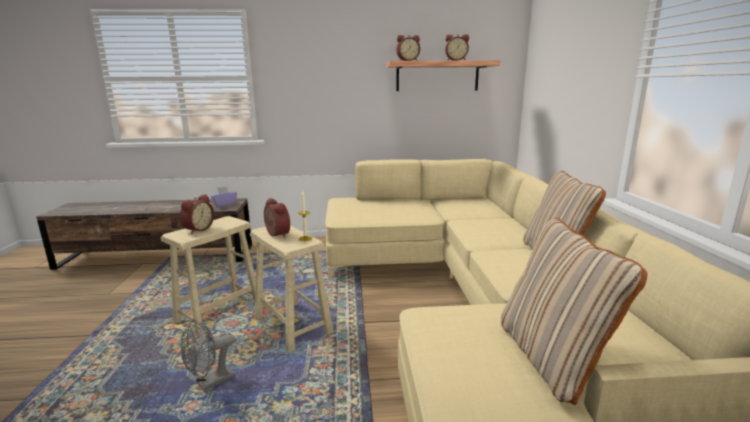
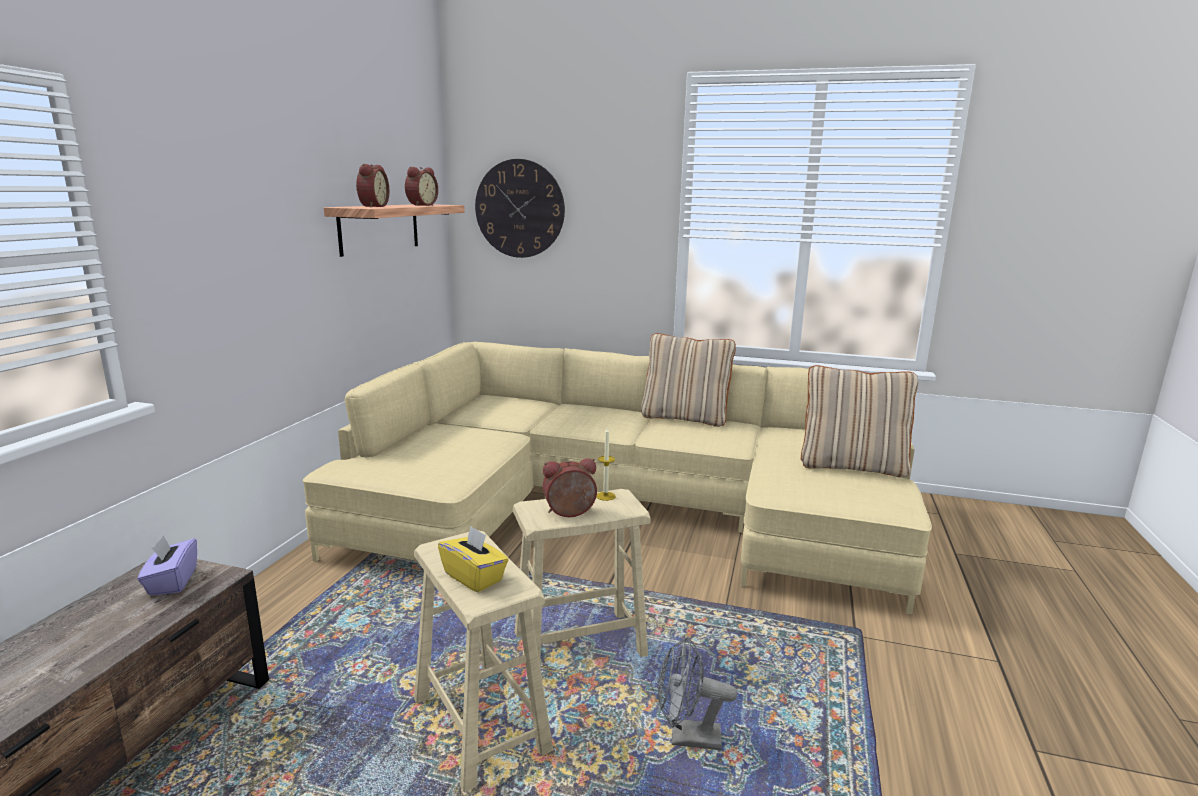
camera: 70 degrees left, 0 degrees up
(197, 229) = (474, 577): alarm clock -> yellow tissue box
(210, 383) = (687, 737): grey fan -> grey fan turned 120 degrees clockwise
(552, 61) = (519, 209): none -> wall clock

